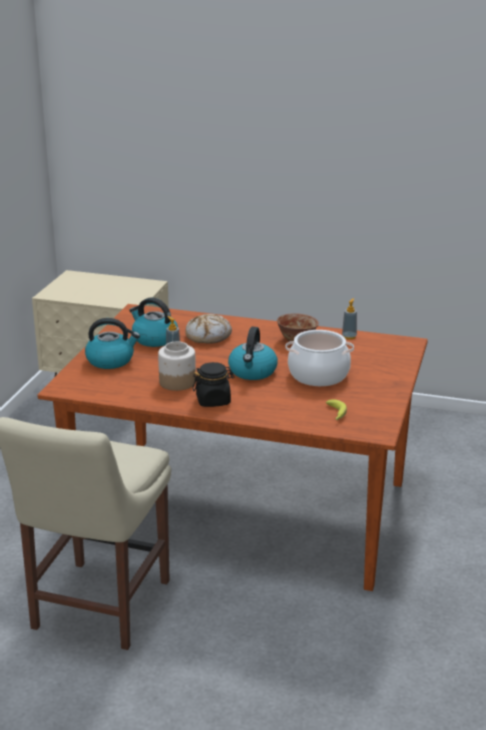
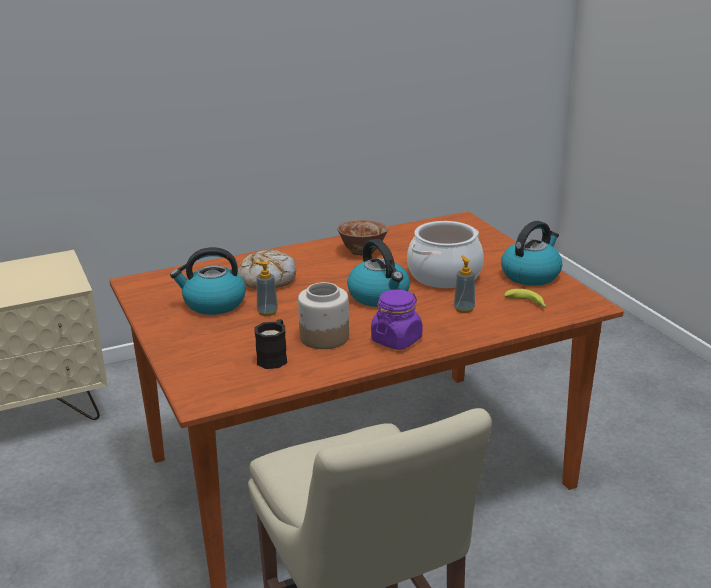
camera: 40 degrees left, 0 degrees up
(111, 360) = (205, 345): kettle -> kettle (531, 275)
(133, 381) = (274, 357): none -> black mug
(213, 400) = (396, 340): black jar -> purple jar
(349, 337) = (403, 232): soap dispenser -> soap dispenser (464, 309)

